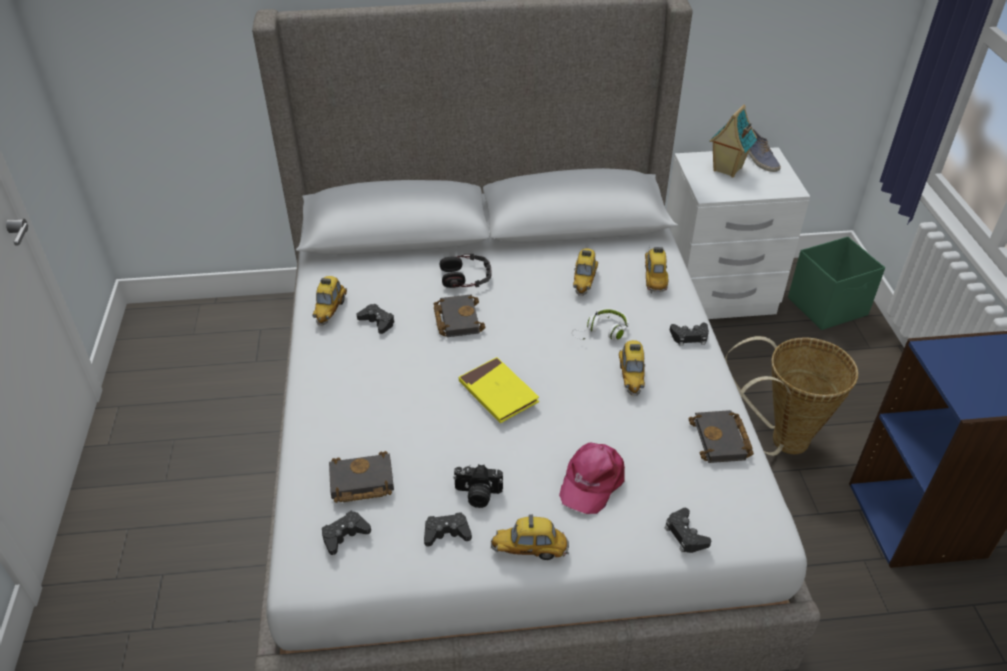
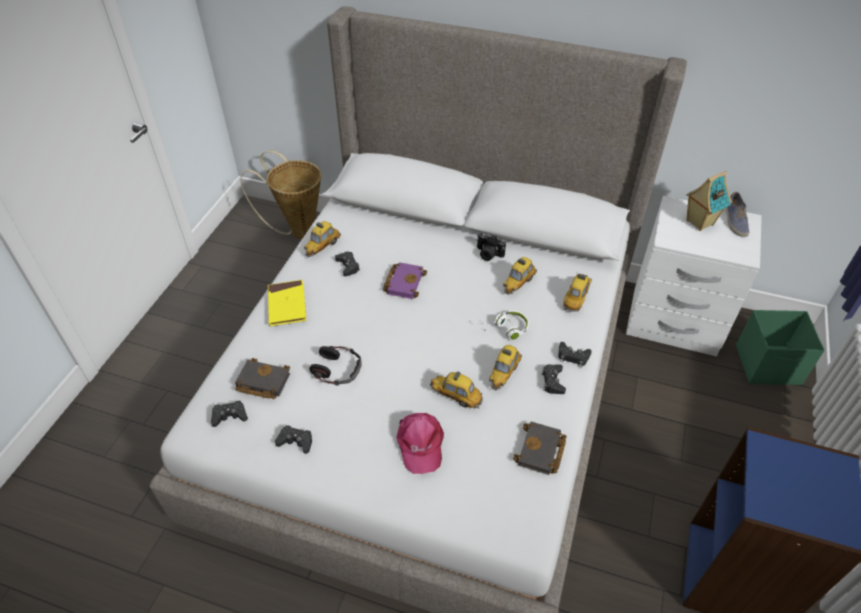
camera: 25 degrees right, 5 degrees up
(456, 319) = (404, 282): black book -> purple book
(466, 277) = (432, 251): headphones -> headphones (337, 369)
(477, 495) = (334, 422): camera -> camera (488, 254)
(498, 393) = (397, 350): yellow book -> yellow book (287, 305)
(529, 550) = (343, 477): toy car -> toy car (455, 396)
(591, 481) = (420, 444): pink cap -> pink cap turned 60 degrees counterclockwise
(685, 535) = (462, 514): black game controller -> black game controller (552, 381)
(780, 441) = (652, 464): basket -> basket (298, 230)

